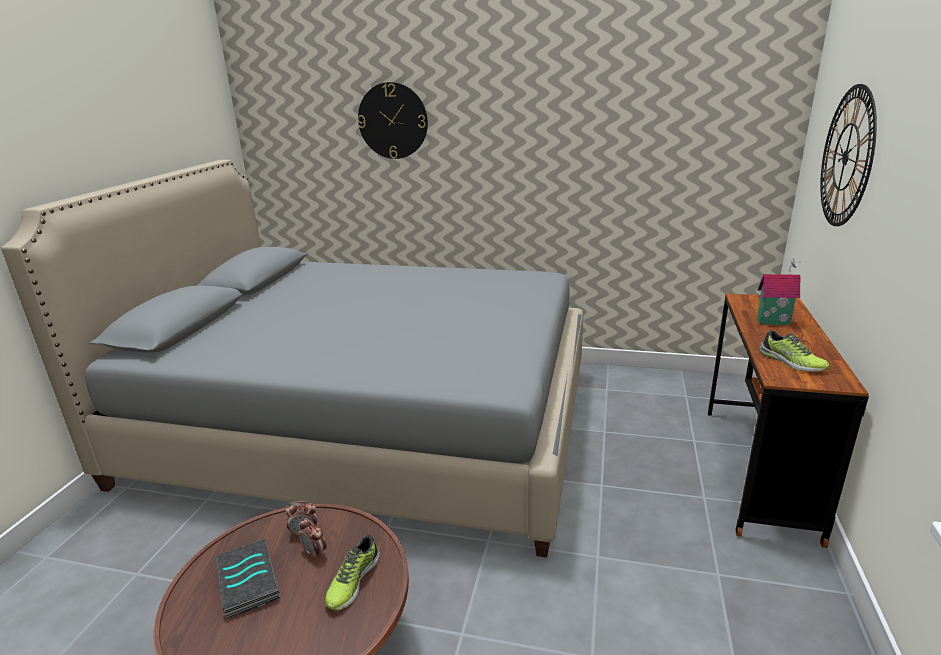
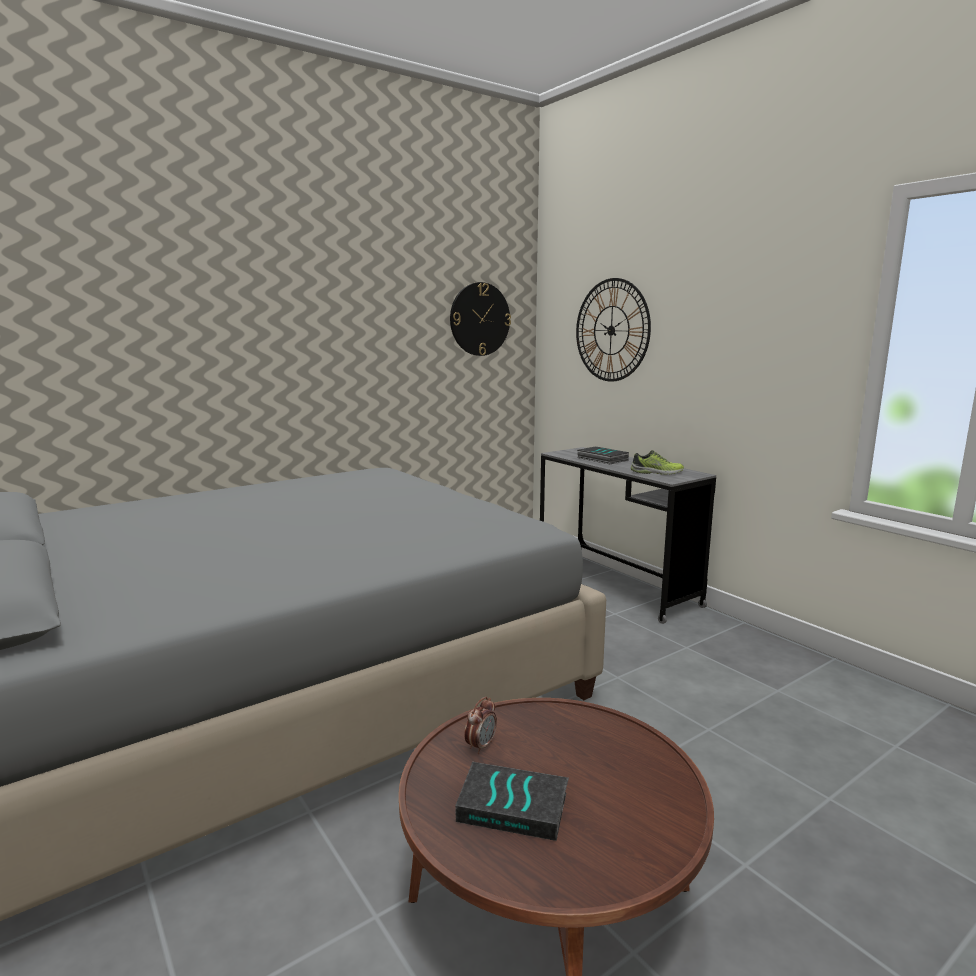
camera: 50 degrees left, 10 degrees down
(315, 553) = (521, 750): alarm clock -> none
(352, 581) = (591, 742): shoe -> none
(393, 121) = (150, 305): wall clock -> wall clock (479, 319)
(757, 470) = (616, 586): brown desk -> grey desk
(772, 321) = (601, 459): toy house -> book

